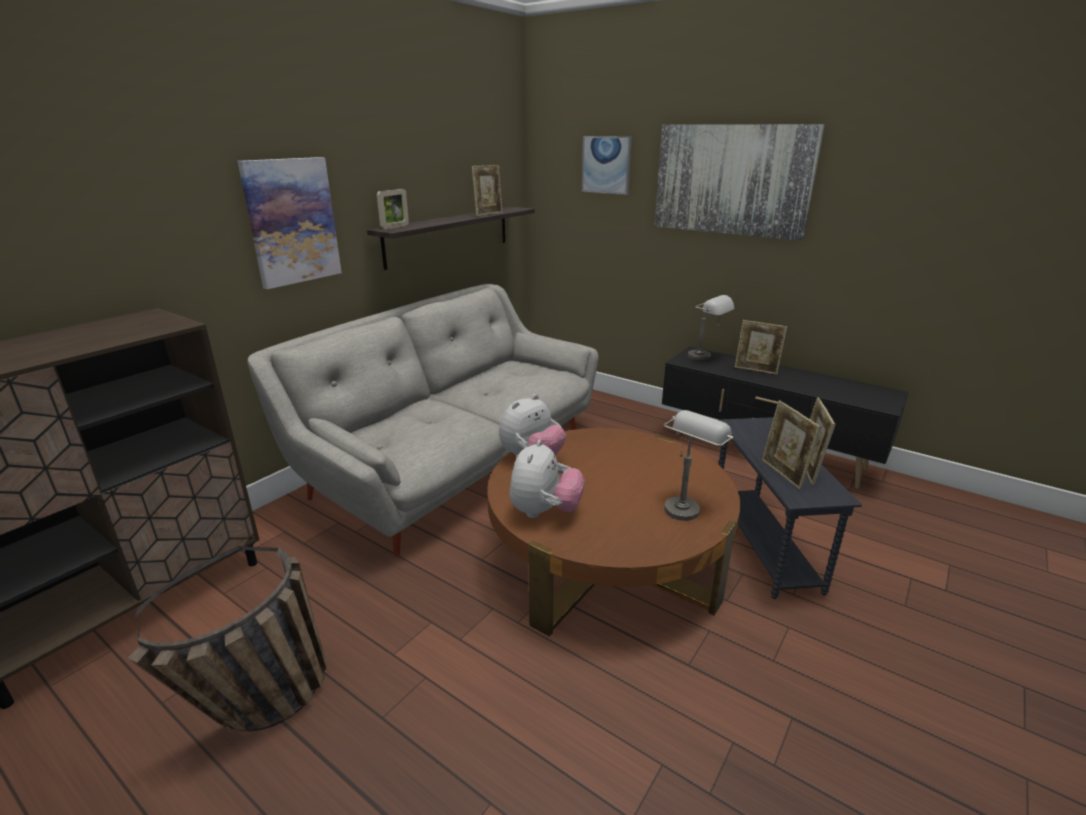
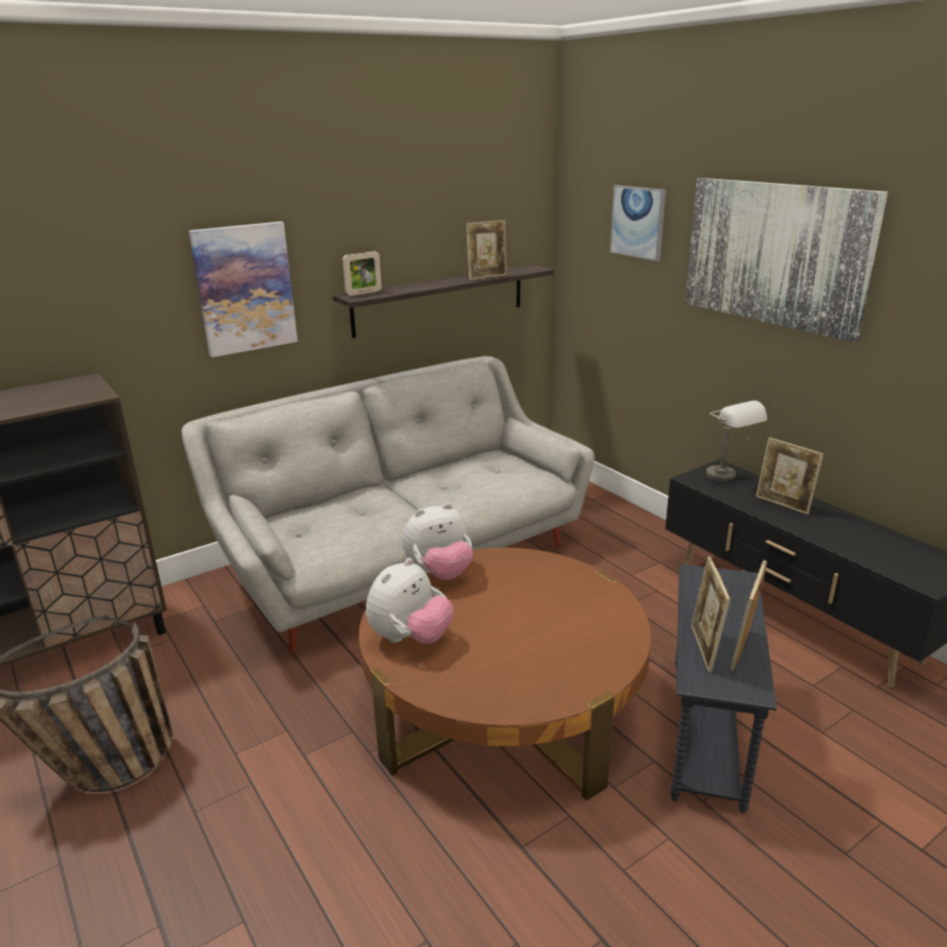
camera: 20 degrees right, 0 degrees up
(687, 504) = (571, 662): grey table lamp -> none

